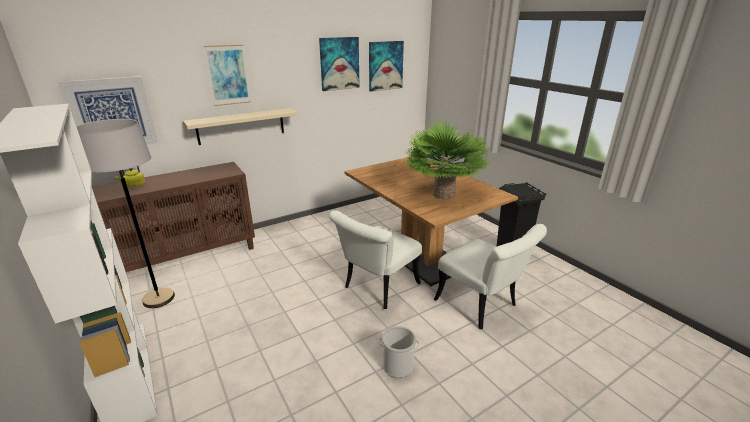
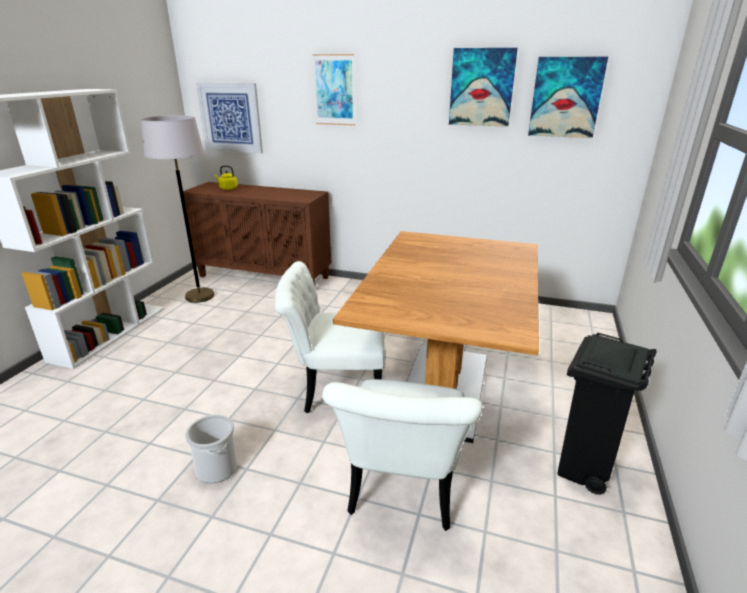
camera: 50 degrees right, 0 degrees up
(241, 126) = (342, 152): beige shelf -> none
(443, 195) = (435, 296): potted plant -> none

